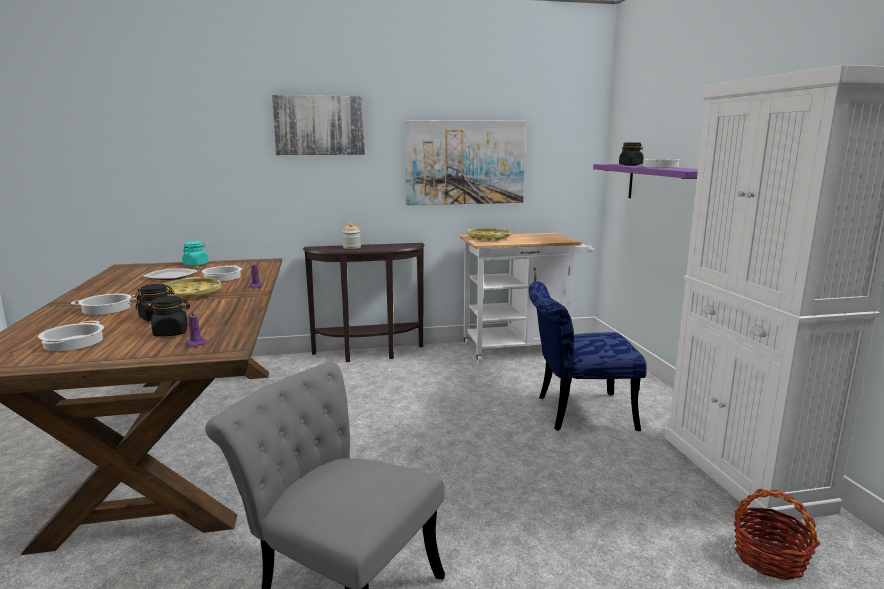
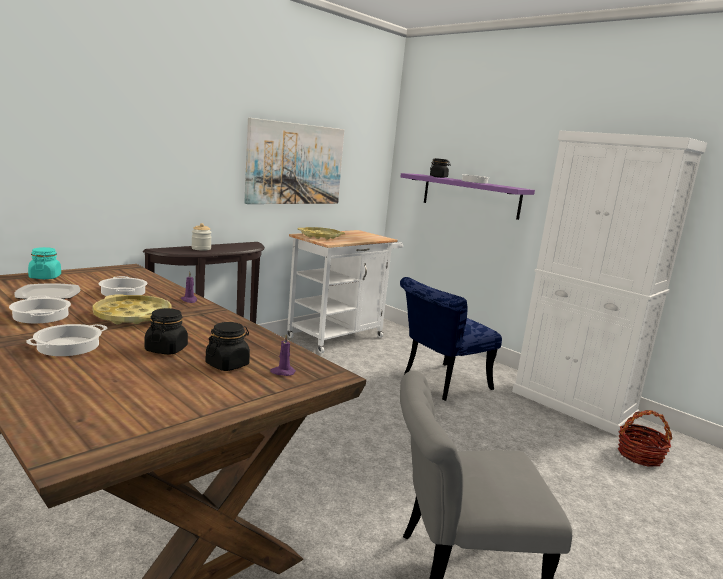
camera: 35 degrees left, 0 degrees up
(74, 342) = (138, 394): cooking pot -> cooking pot (41, 316)
(319, 125) = (166, 114): picture -> none

